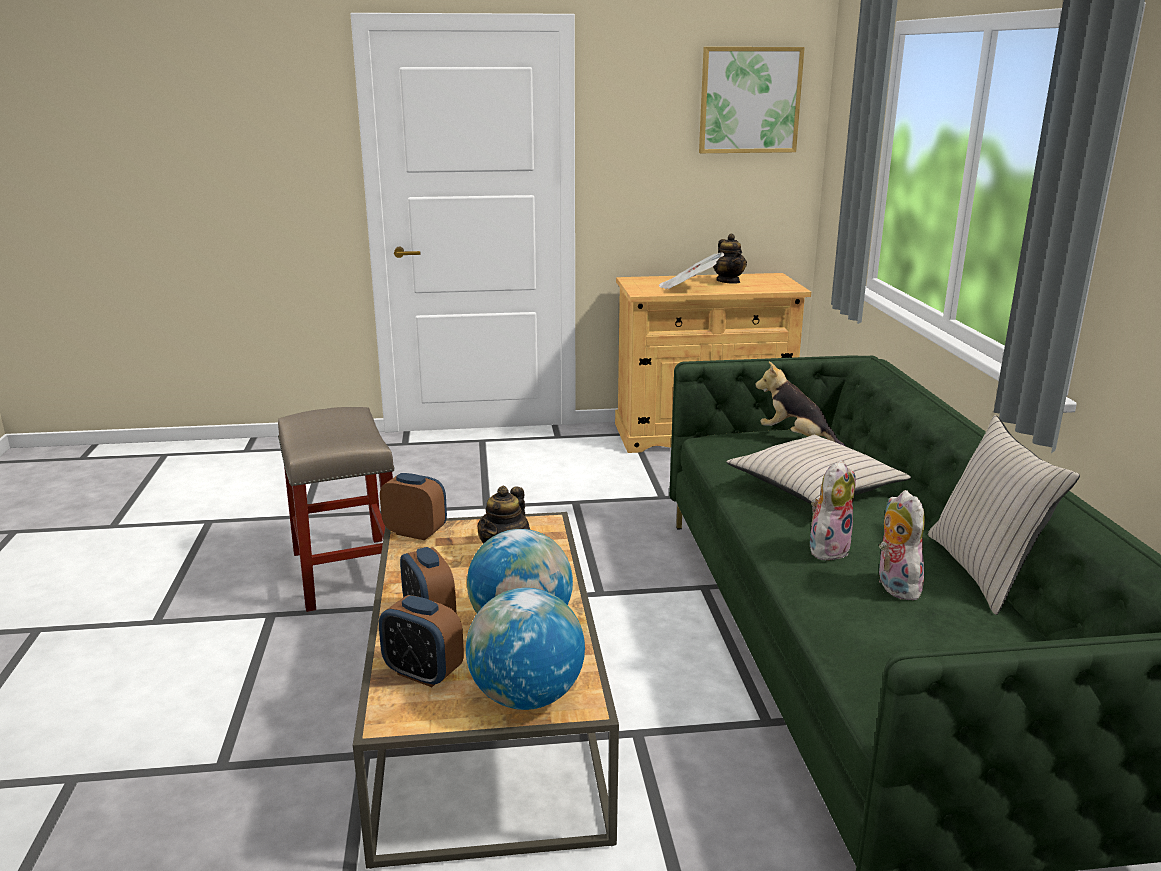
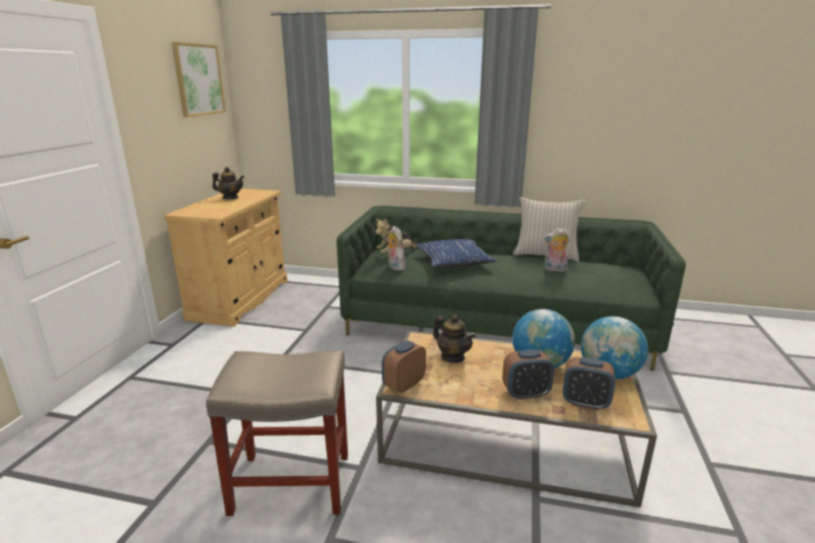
camera: 70 degrees left, 0 degrees up
(423, 673) = (585, 403): alarm clock -> alarm clock turned 60 degrees clockwise
(689, 288) = (229, 206): newspaper -> none
(815, 487) = (454, 261): beige pillow -> blue pillow
(828, 548) = (516, 273): plush toy -> plush toy (395, 267)

